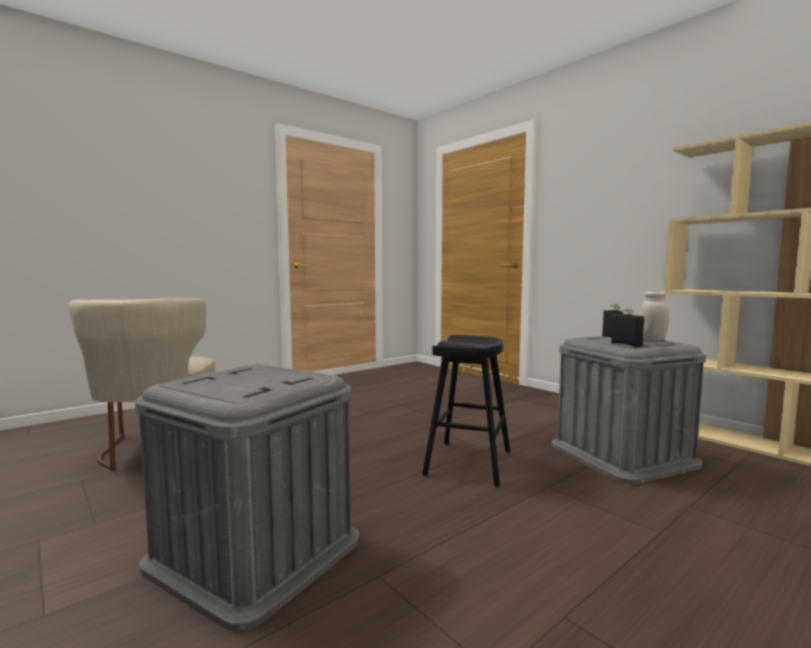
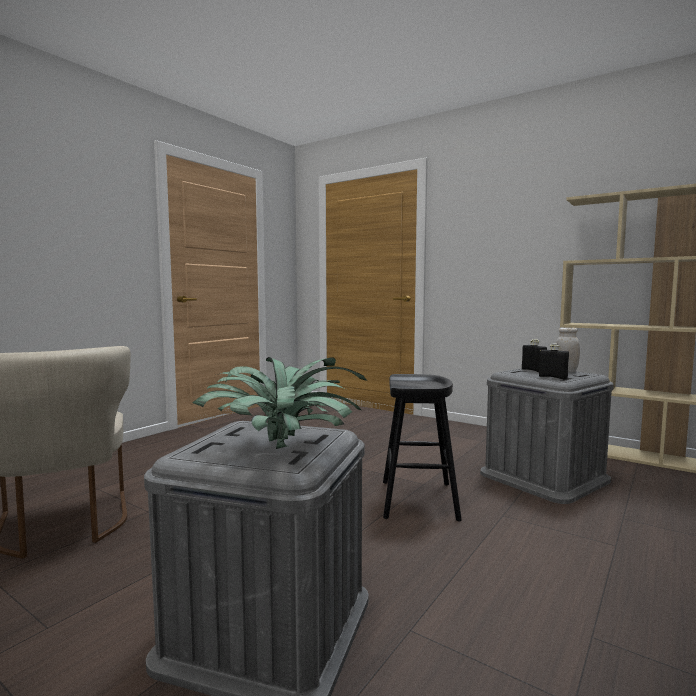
camera: 15 degrees left, 0 degrees up
(253, 387) = (285, 451): none -> potted plant

